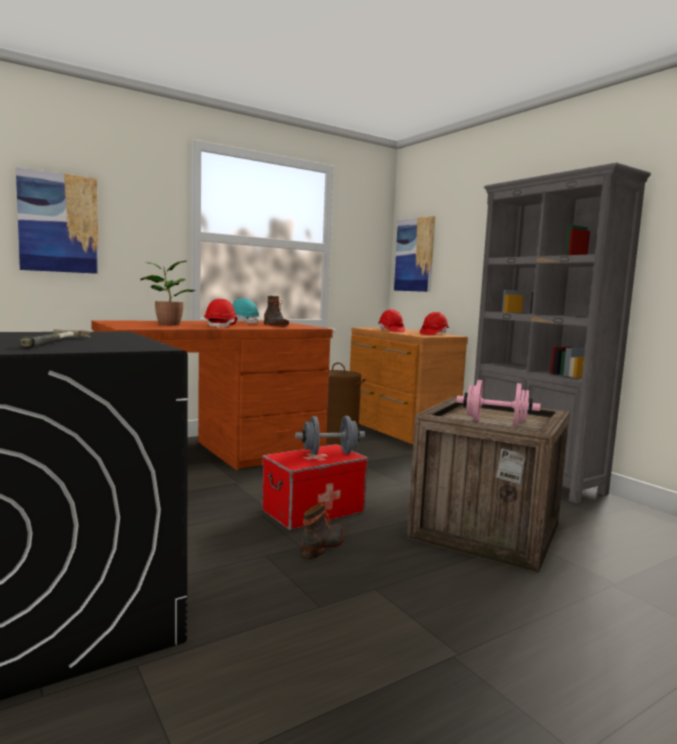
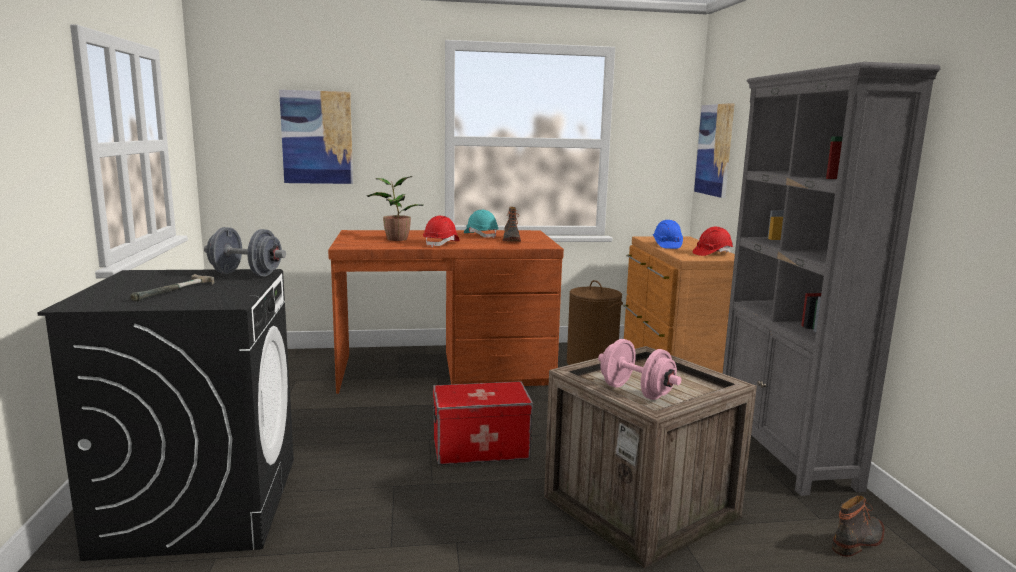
camera: 25 degrees right, 5 degrees up
(324, 545) = (454, 487): boot -> boot (859, 541)
(329, 453) = (499, 392): grey dumbbell -> grey dumbbell (246, 274)
(391, 331) = (667, 245): red hard hat -> blue hard hat

